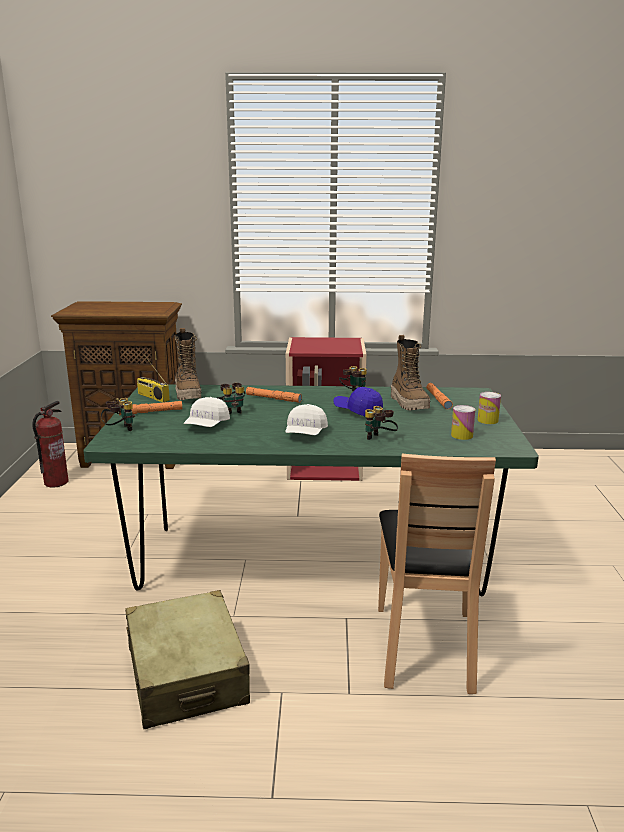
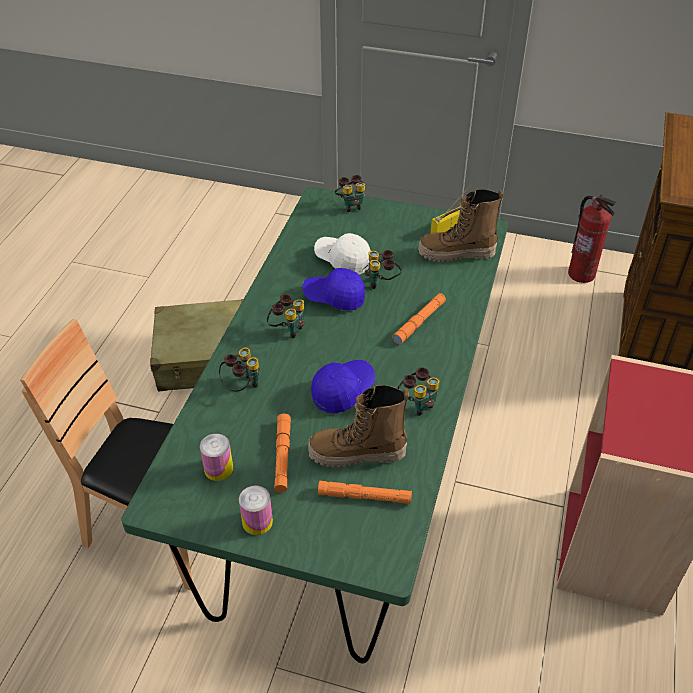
camera: 105 degrees right, 25 degrees up
(151, 412) = (399, 225): orange flashlight -> orange flashlight (282, 456)
(258, 423) = (334, 297): none -> blue cap
(305, 433) = (287, 329): white cap -> binoculars

